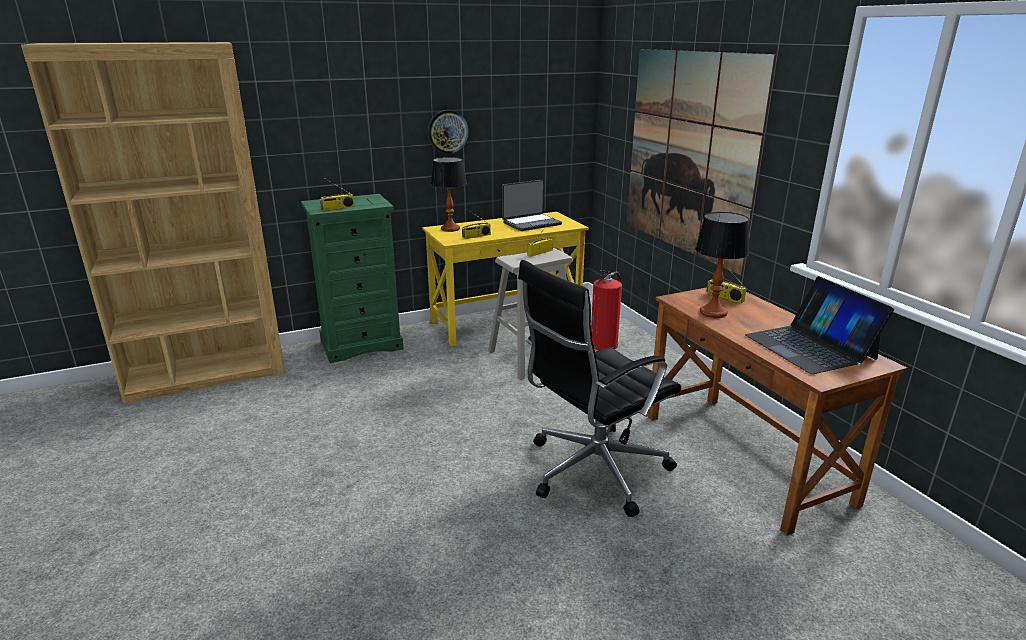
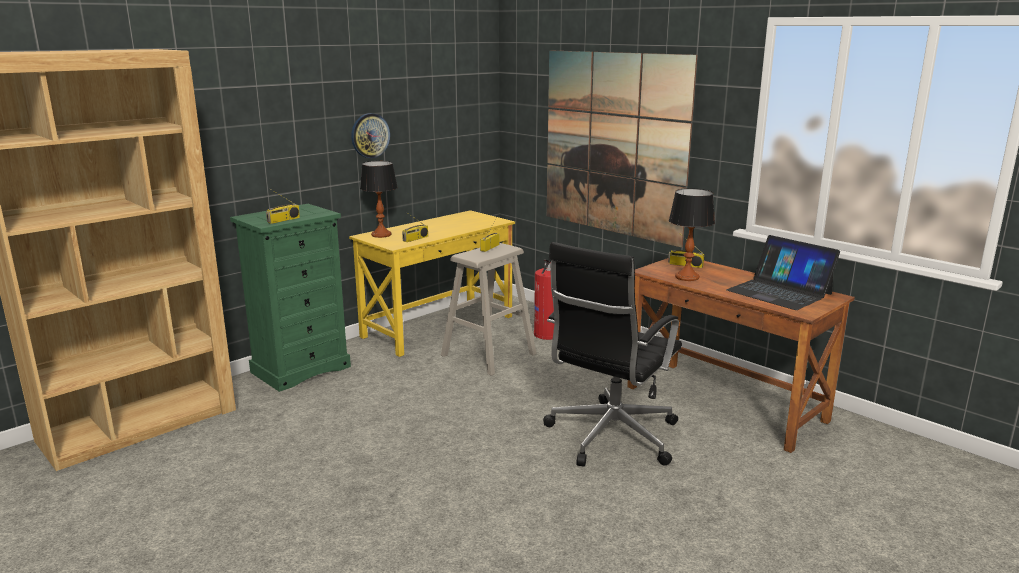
camera: 20 degrees left, 5 degrees down
(531, 223) = (457, 223): laptop -> none

